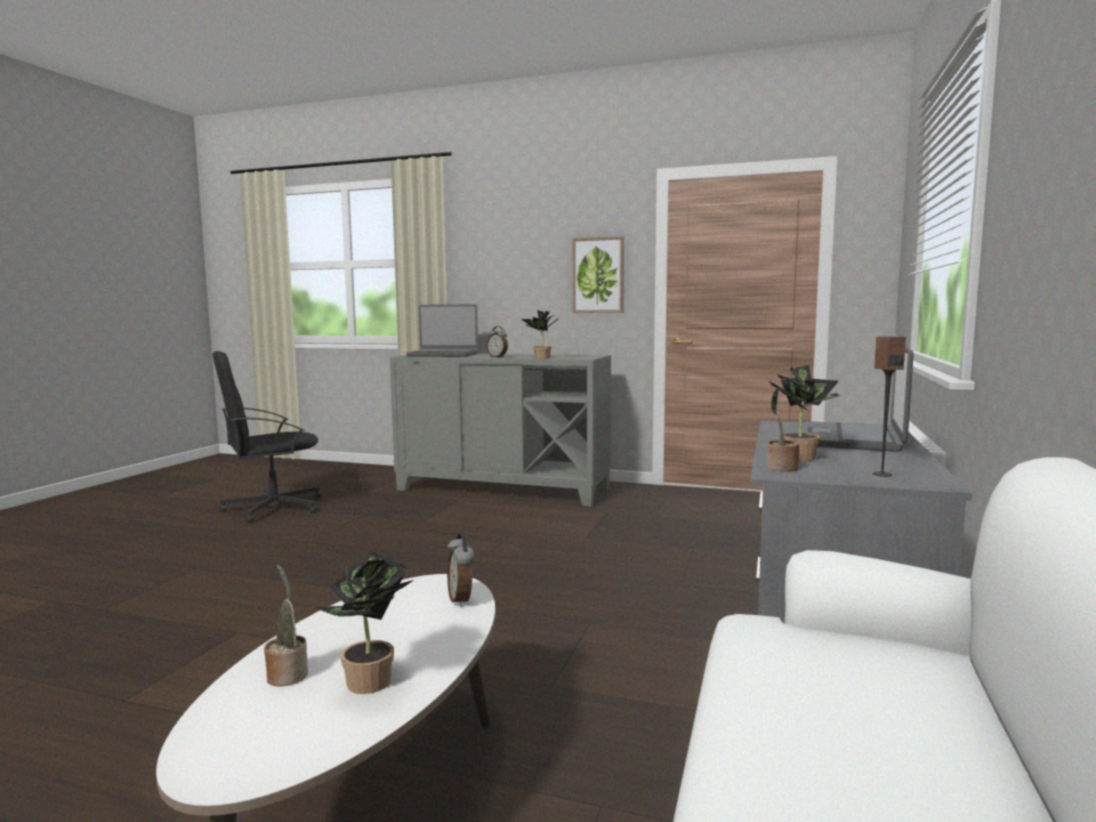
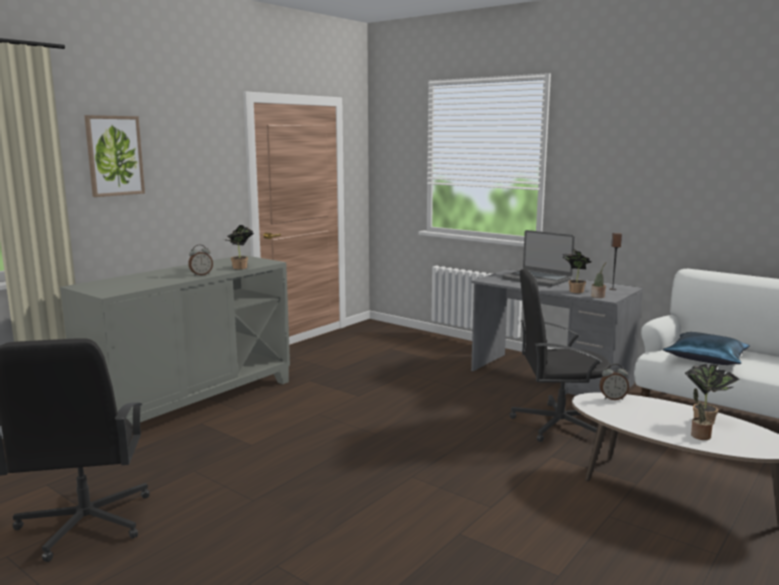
camera: 70 degrees left, 5 degrees up
(443, 355) = (125, 284): laptop -> none
(598, 275) = (207, 184): picture -> picture (114, 156)
(605, 668) = (557, 424): none -> black office chair
(794, 680) = (707, 358): none -> blue pillow

